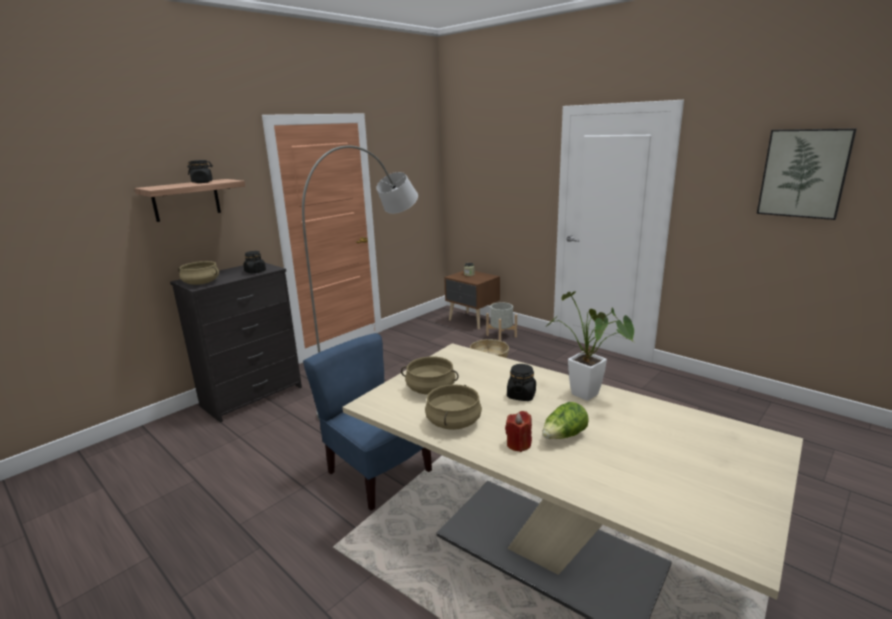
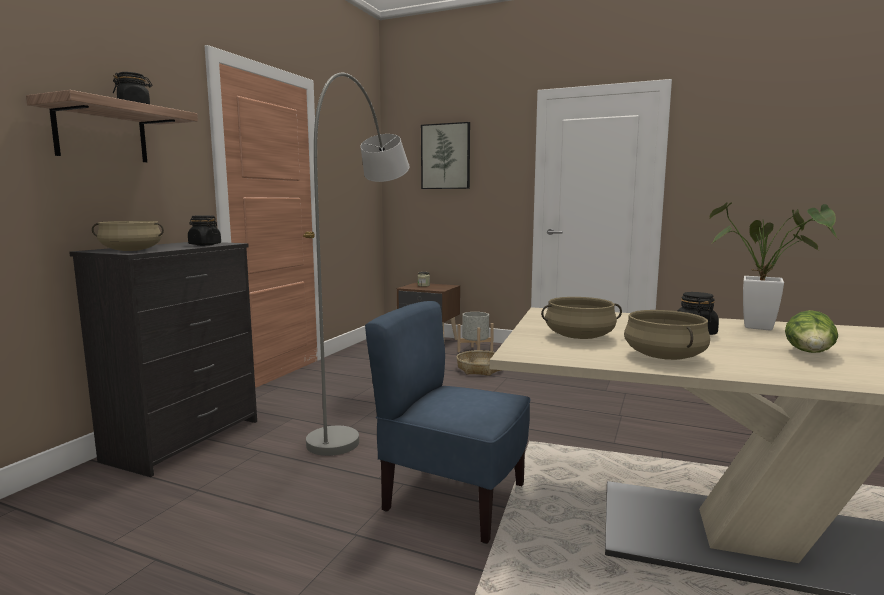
camera: 20 degrees left, 10 degrees down
(518, 444) = (779, 364): red candle -> none
(803, 173) = (797, 144): picture -> picture (445, 156)

